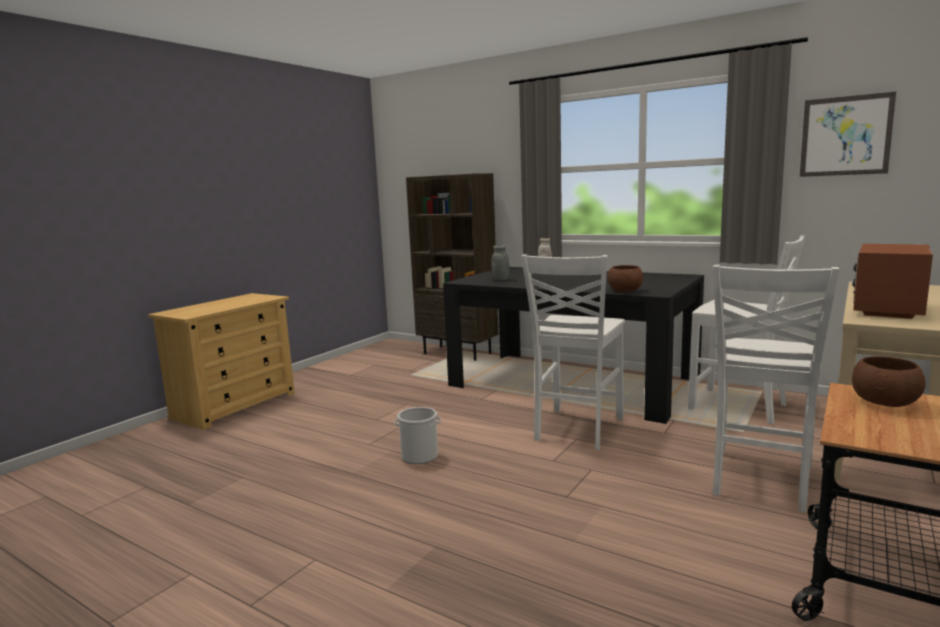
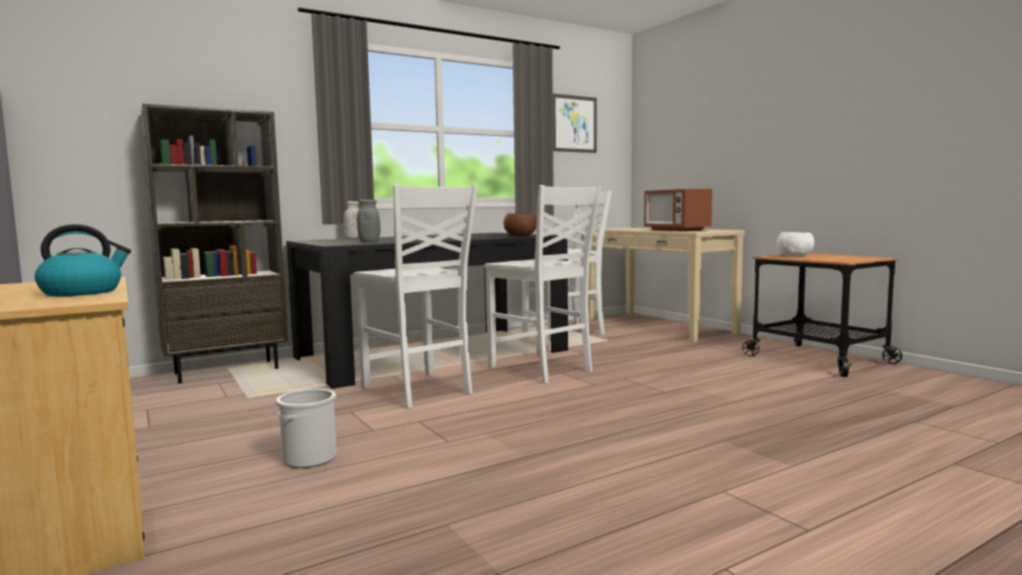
camera: 65 degrees left, 5 degrees down
(218, 308) = (83, 292): none -> kettle
(420, 456) = (521, 423): bucket -> bucket (310, 458)
(759, 480) = (683, 352): white chair -> white chair (418, 391)
(884, 403) = (794, 256): brown bowl -> white bowl

